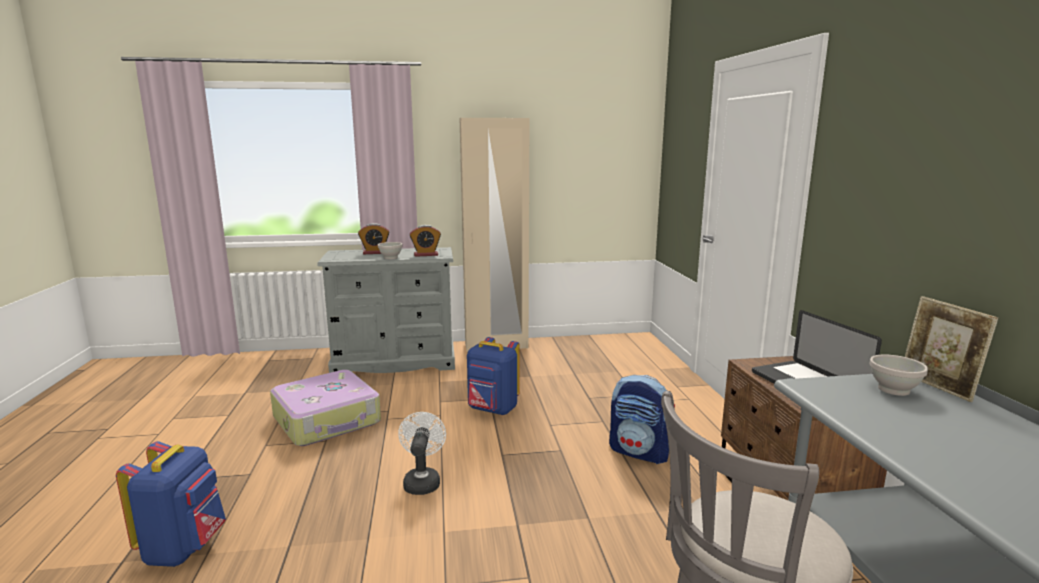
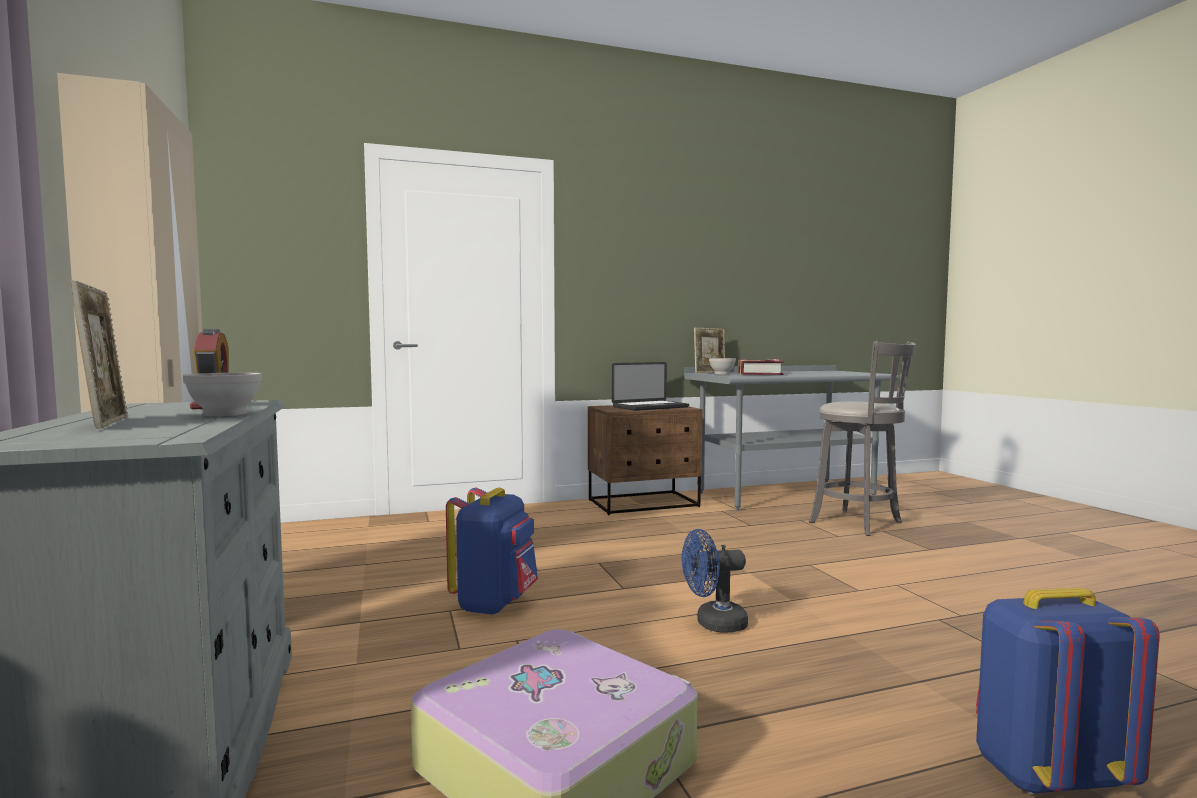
camera: 100 degrees left, 10 degrees down
(375, 252) = (106, 423): alarm clock -> picture frame
(422, 481) = (713, 624): white fan -> blue fan
(640, 452) = (588, 535): backpack -> none
(940, 424) = (759, 373): none -> book

